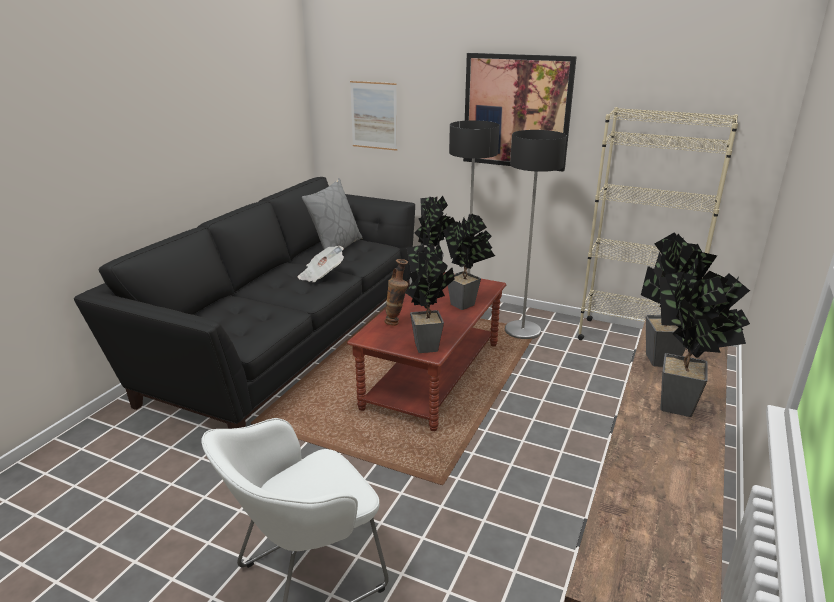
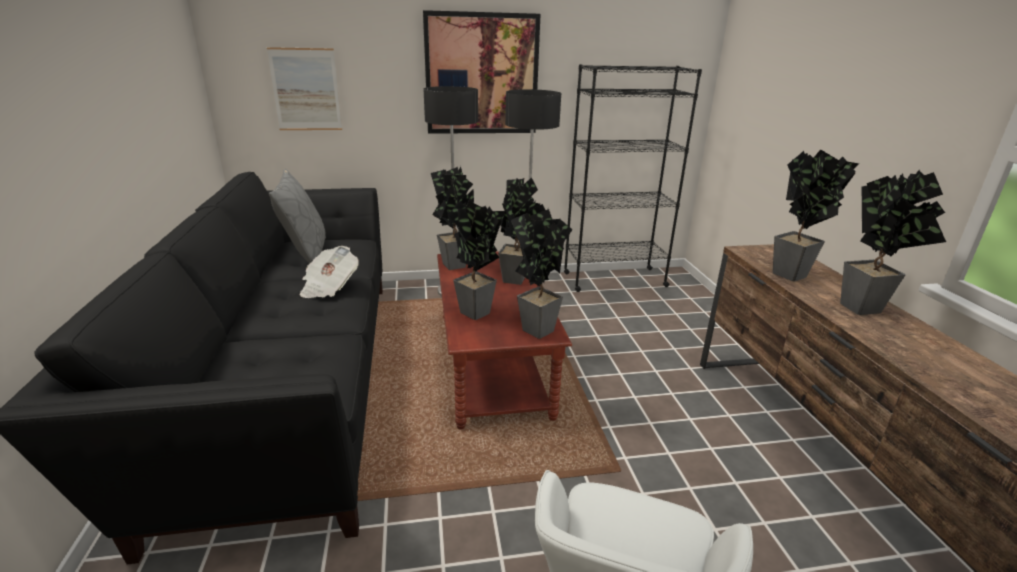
camera: 35 degrees left, 0 degrees up
(396, 323) = (476, 315): vase -> potted plant
(633, 339) = (614, 279): beige bookcase -> black bookcase

